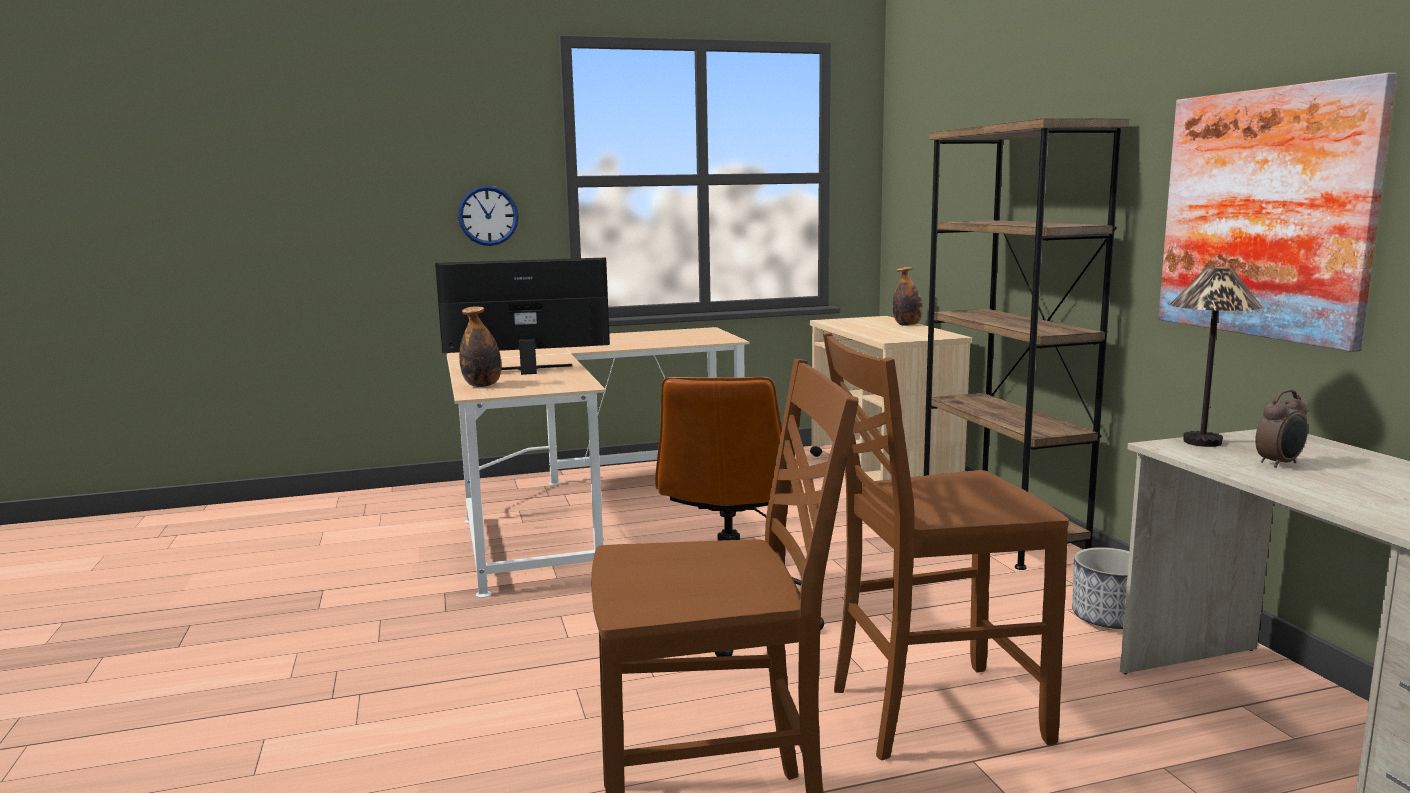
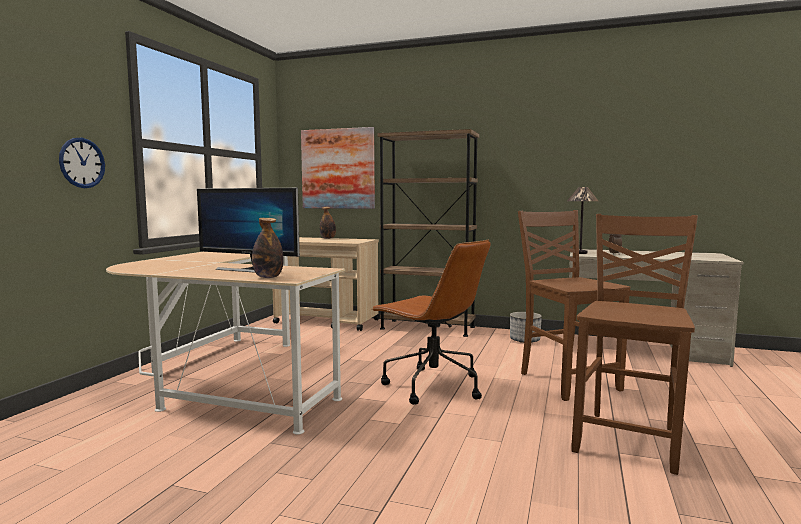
camera: 55 degrees left, 5 degrees down
(528, 370) = (249, 270): monitor -> monitor turned 90 degrees counterclockwise
(931, 712) = (567, 381): brown chair -> brown chair turned 135 degrees clockwise
(1264, 213) = (552, 171): picture -> picture (338, 169)

